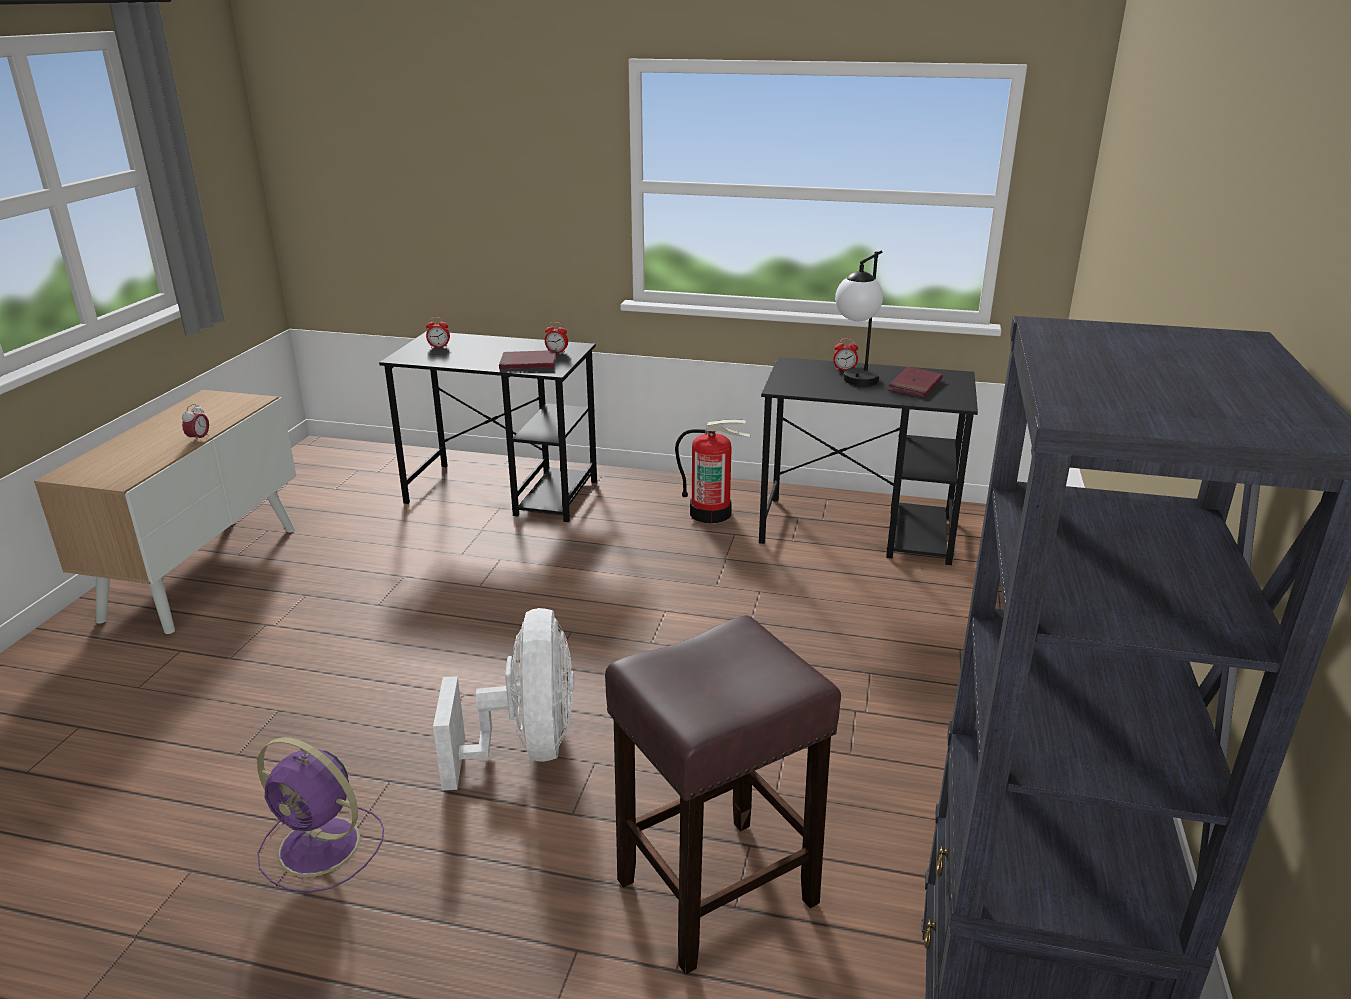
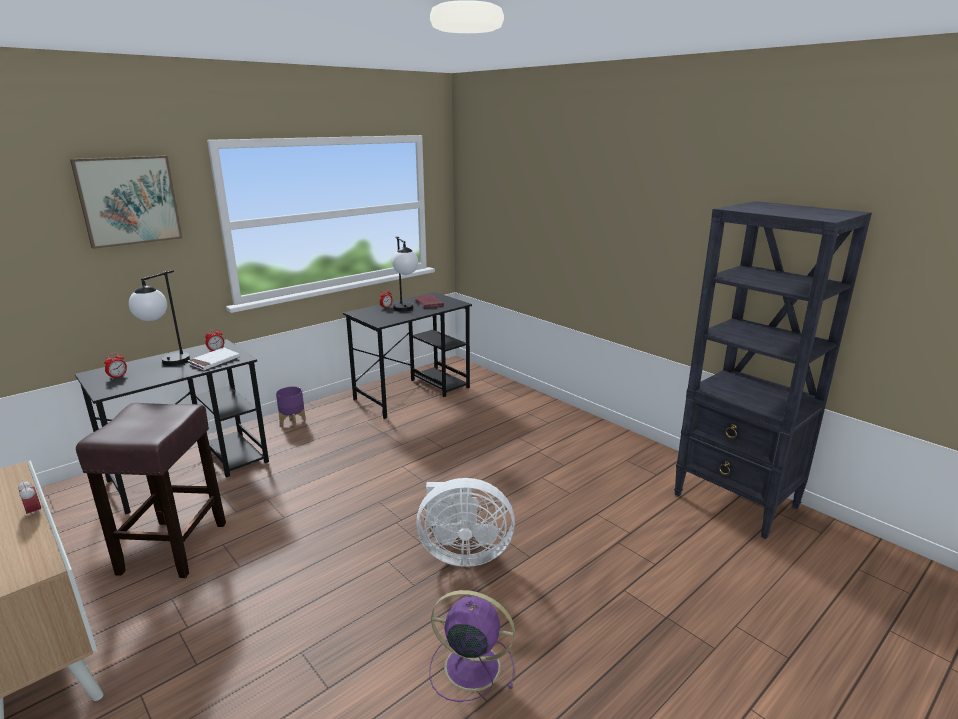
camera: 55 degrees left, 5 degrees down
(322, 847) = (469, 666): purple fan -> purple fan turned 135 degrees counterclockwise
(492, 351) = (167, 365): none -> table lamp
(523, 135) = (129, 200): none -> picture
(526, 747) = (462, 553): white fan -> white fan turned 150 degrees clockwise
(528, 363) = (214, 361): red book -> white book
(664, 492) = (292, 422): none -> purple planter
(711, 513) = (336, 419): fire extinguisher -> none
(714, 893) = (618, 535): brown stool -> brown stool (173, 549)

